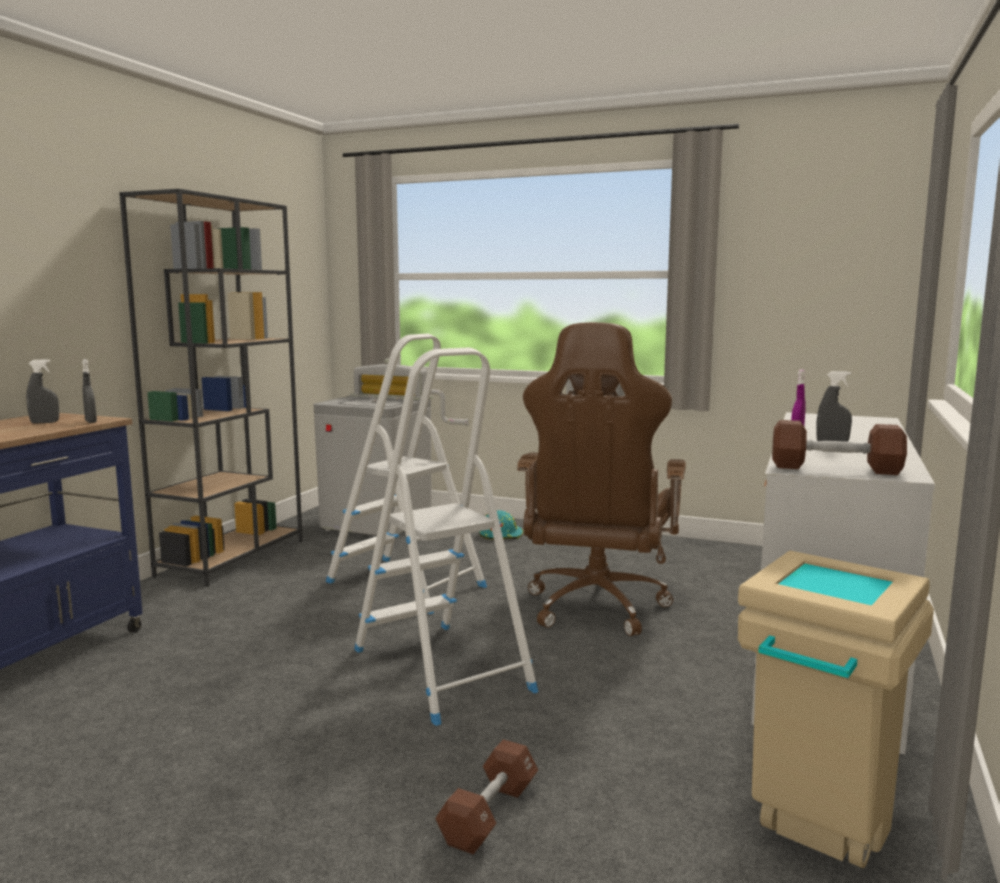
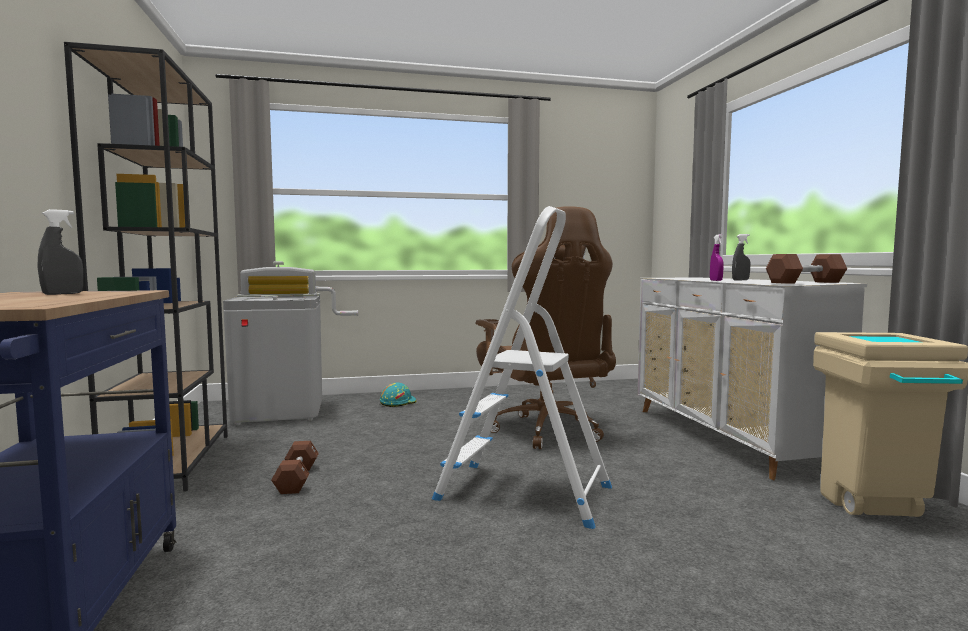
camera: 35 degrees left, 5 degrees down
(91, 422) = (131, 292): grey spray bottle -> none
(404, 583) = (383, 446): white step ladder -> none
(489, 814) = (735, 568): brown dumbbell -> brown dumbbell (296, 479)

